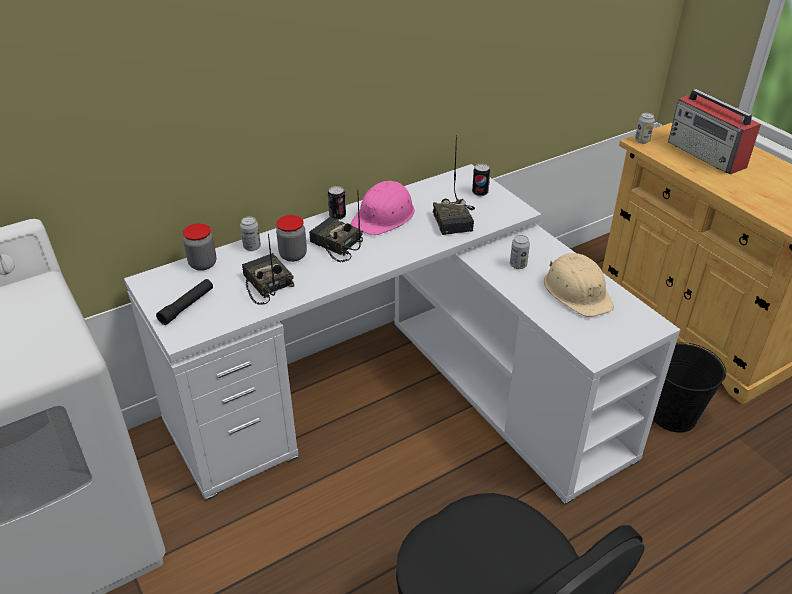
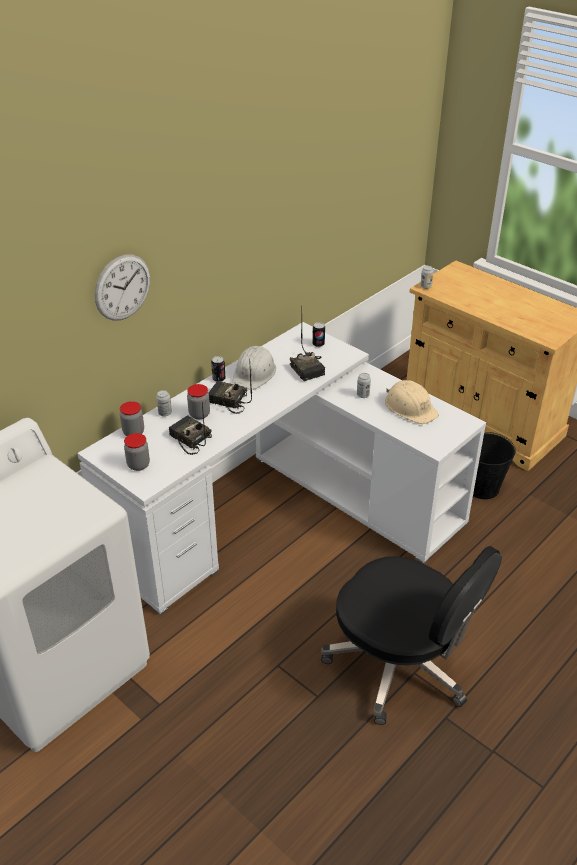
camera: 15 degrees left, 0 degrees up
(187, 306) = (138, 465): black flashlight -> jar
(194, 68) = (122, 287): none -> wall clock
(384, 216) = (254, 373): pink hard hat -> white hard hat
(707, 155) = (474, 291): radio -> none

